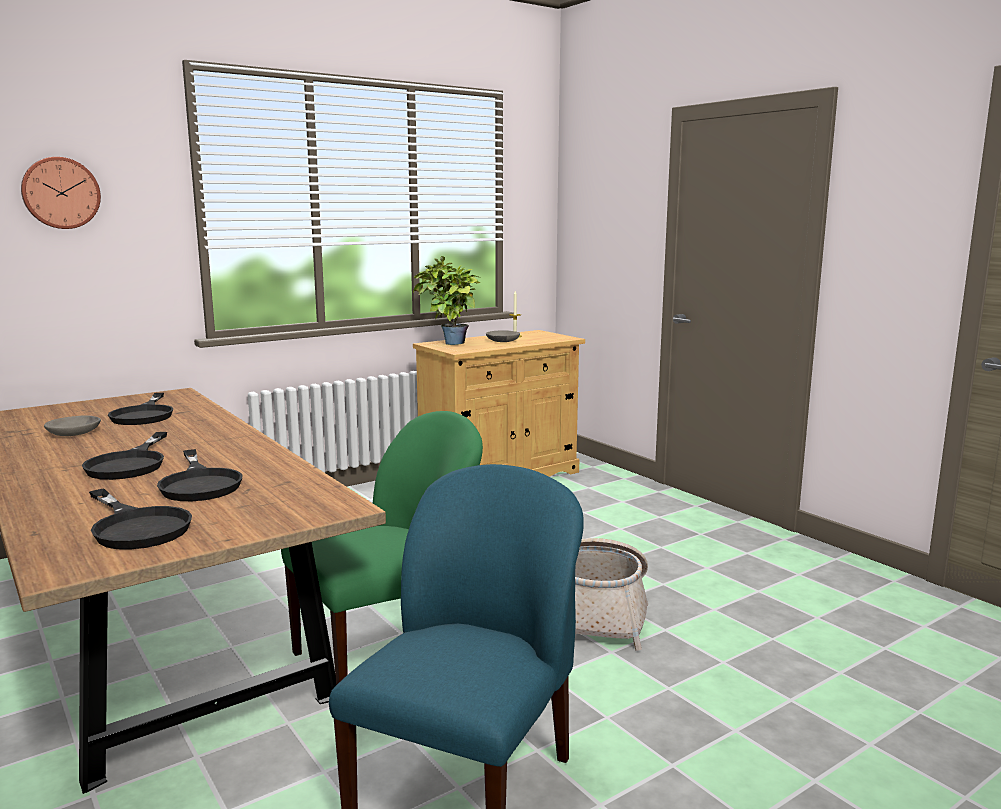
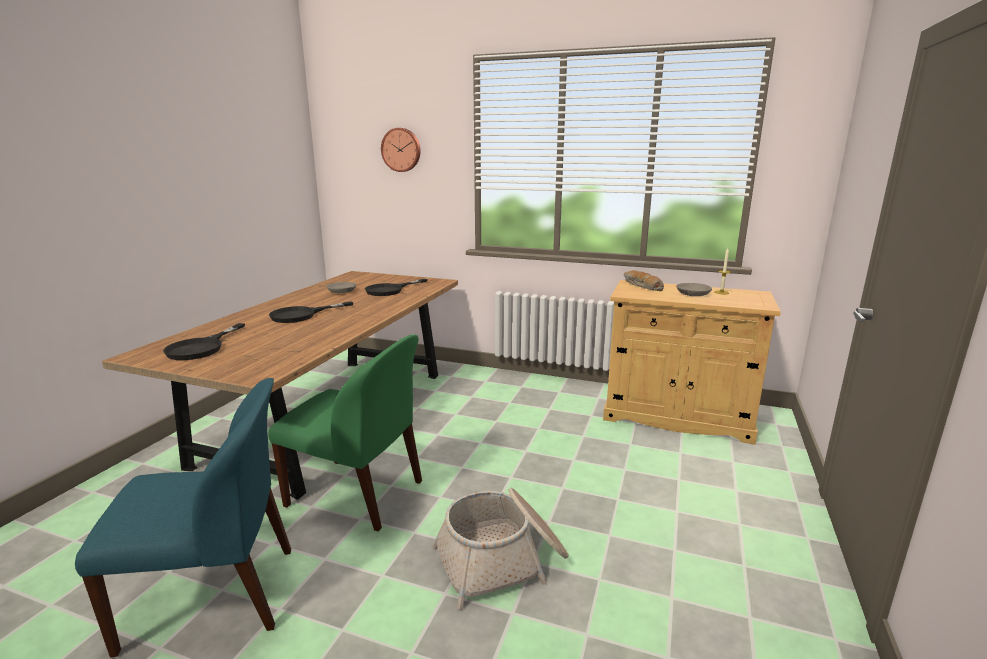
camera: 55 degrees right, 5 degrees up
(200, 483) = (279, 336): black frying pan -> none
(448, 344) = (641, 286): potted plant -> bread

